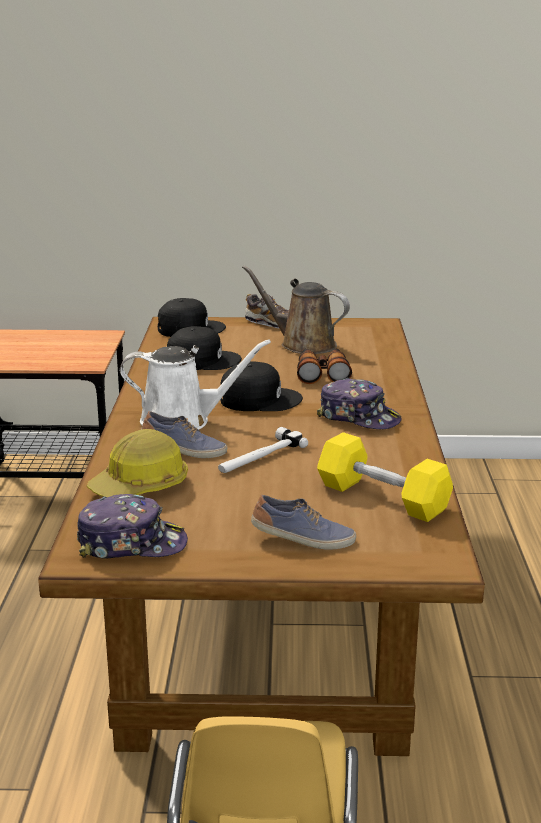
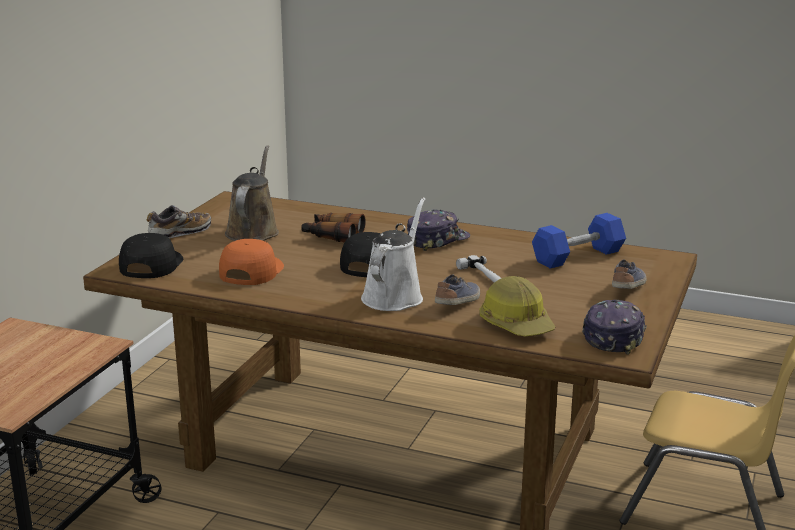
camera: 70 degrees left, 0 degrees up
(202, 360) = (250, 271): black cap -> orange cap
(303, 344) = (253, 231): brown watering can -> brown watering can turned 135 degrees clockwise
(382, 498) = (578, 256): yellow dumbbell -> blue dumbbell

